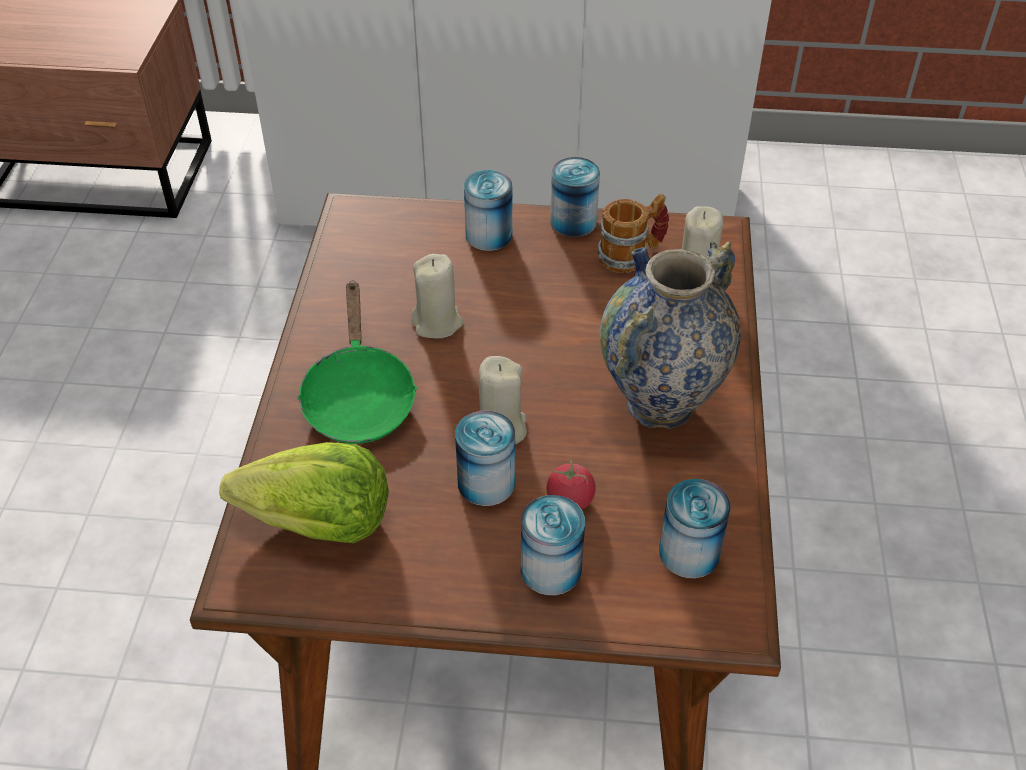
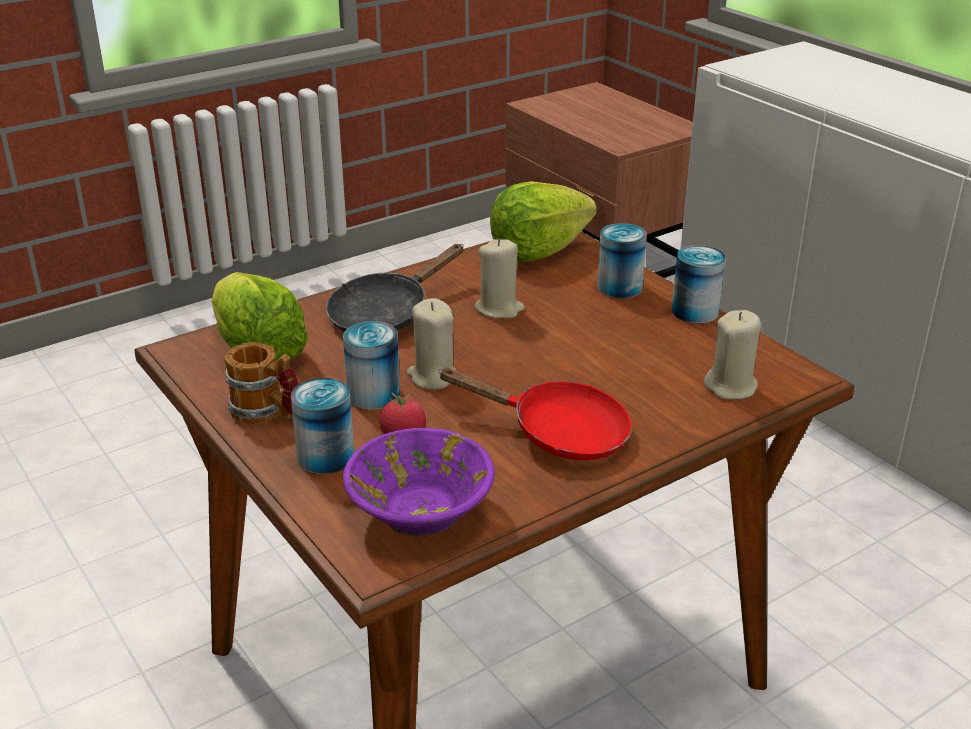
camera: 50 degrees right, 15 degrees down
(358, 397) = (386, 314): green frying pan -> black frying pan
(370, 240) = (538, 251): none -> lettuce
(631, 255) = (703, 350): mug -> mug (267, 413)
(660, 405) = (558, 433): vase -> red frying pan
(689, 553) = (419, 513): can -> purple bowl

